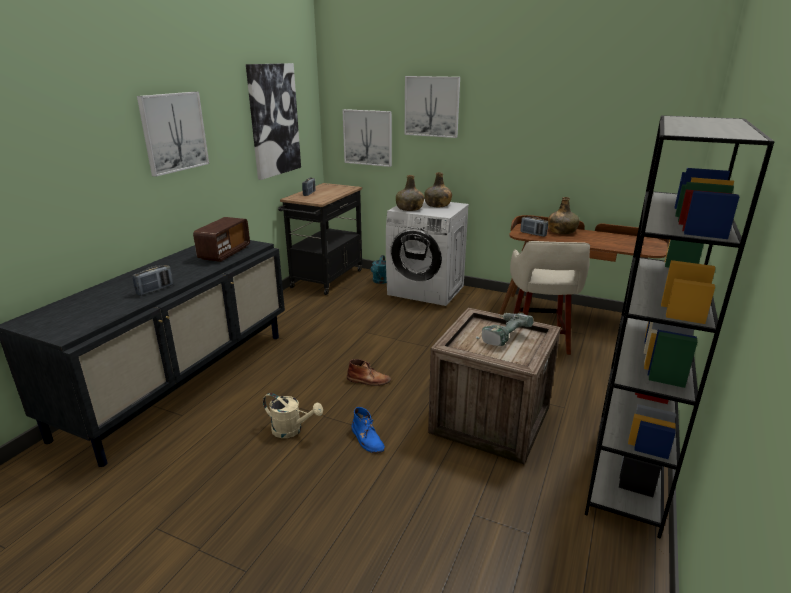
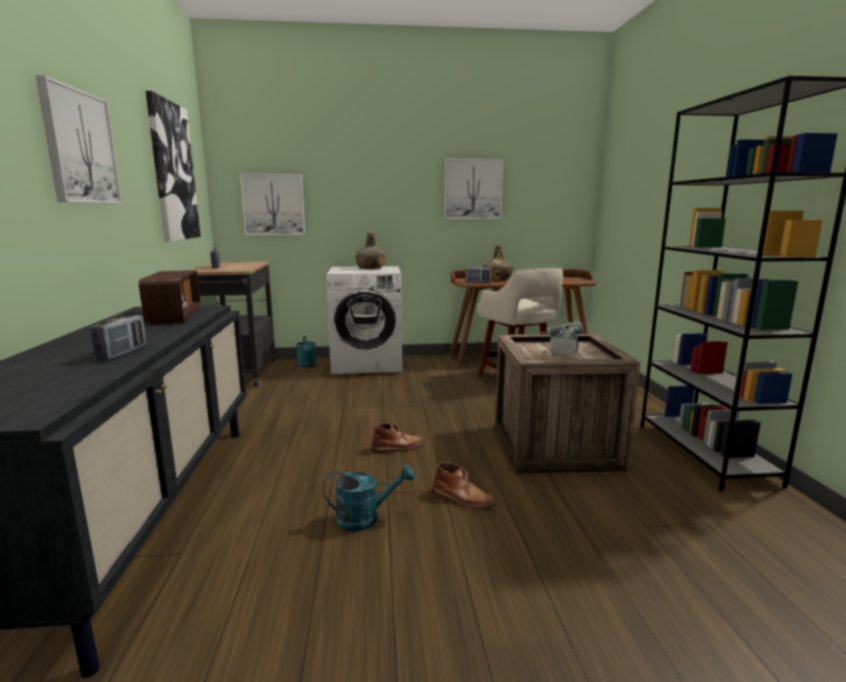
camera: 30 degrees left, 10 degrees down
(292, 430) = (365, 518): beige watering can -> turquoise watering can
(367, 439) = (463, 498): blue boot -> brown boot
(409, 208) = (348, 271): green bottle -> none
(432, 106) = (349, 167): picture -> picture (473, 189)

